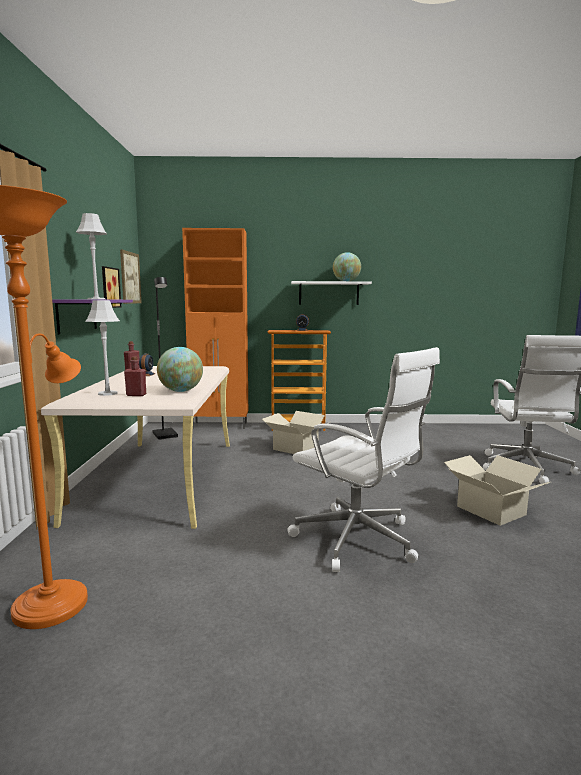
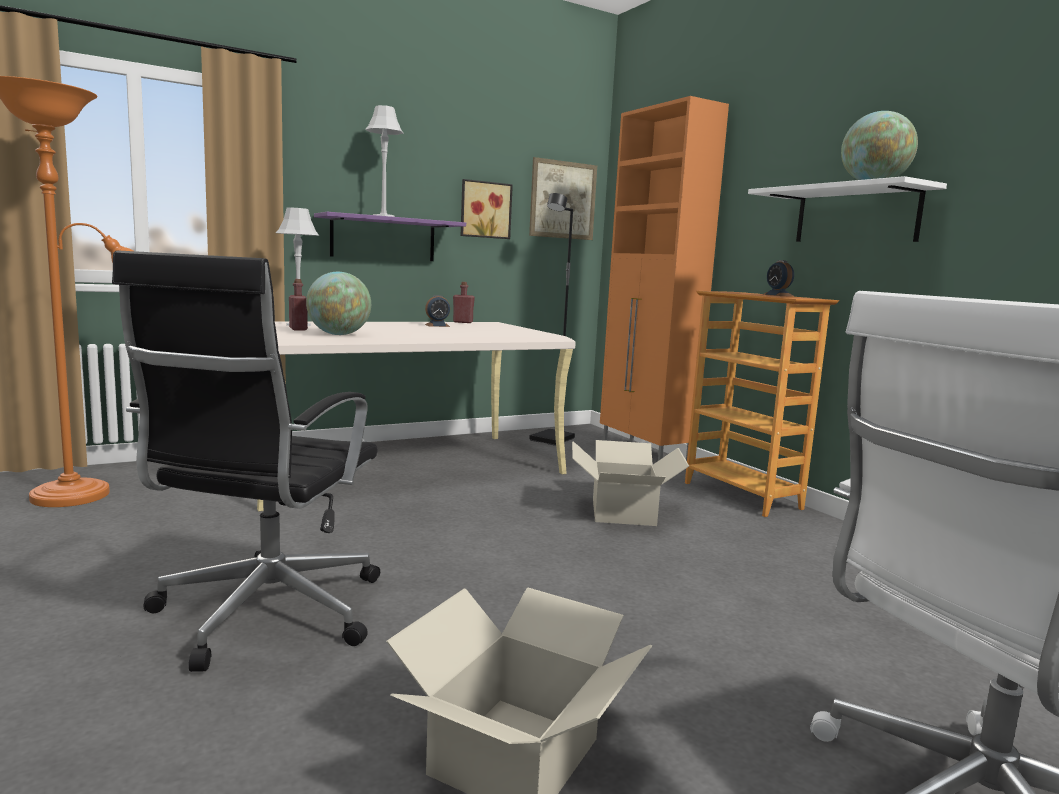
camera: 60 degrees right, 0 degrees up
(359, 540) = (265, 614): white office chair -> black office chair

